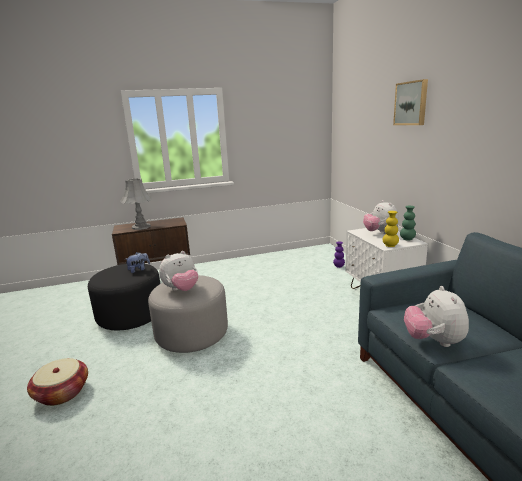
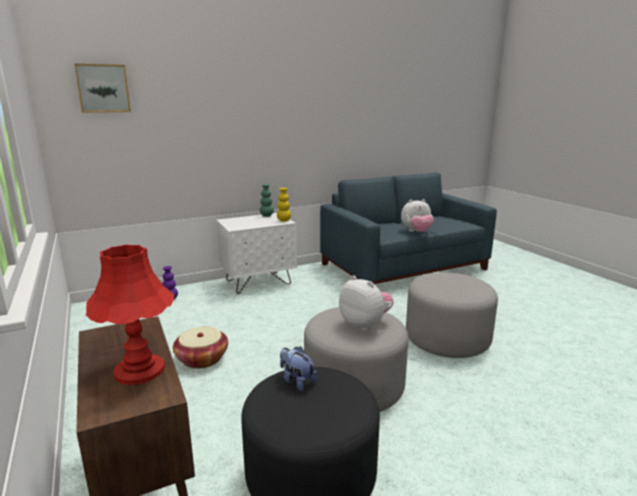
camera: 100 degrees left, 0 degrees up
(62, 392) = (523, 469): basket -> basket (202, 359)
(141, 227) = (140, 370): grey table lamp -> red table lamp
(242, 403) = (447, 339): none -> grey ottoman
(380, 233) = (244, 221): plush toy -> none
(411, 103) = (228, 89): picture -> picture (103, 88)

